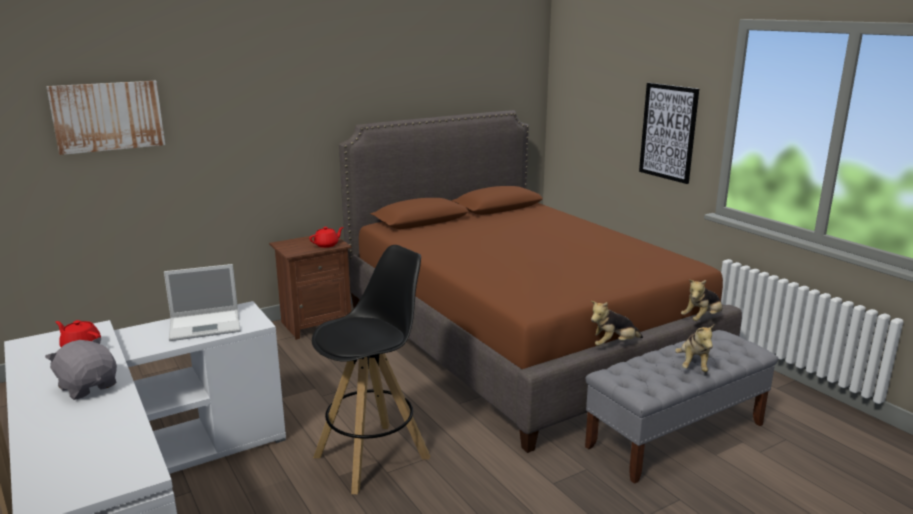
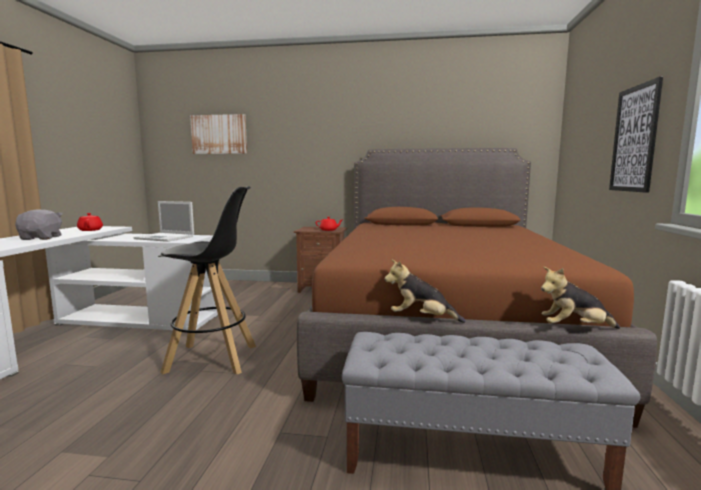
camera: 40 degrees right, 10 degrees down
(693, 365) = (478, 358): plush toy -> none

